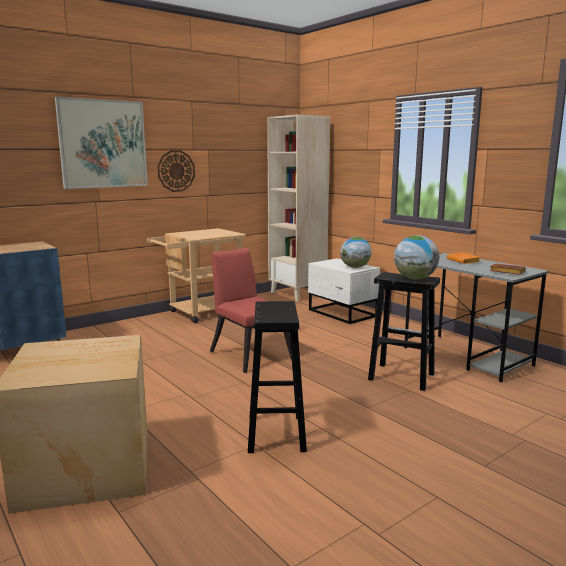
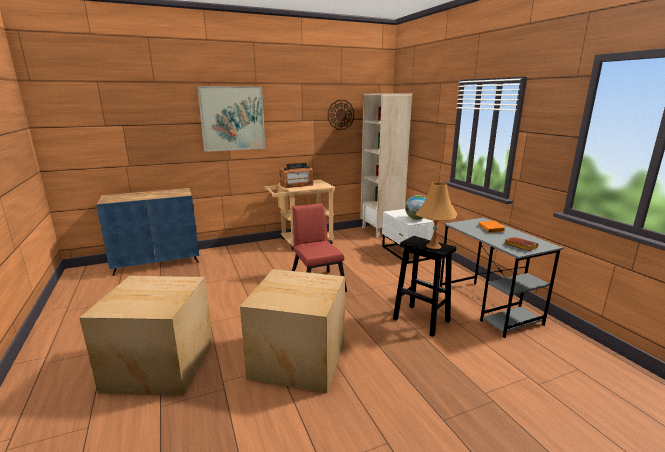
camera: 15 degrees right, 5 degrees up
(176, 171) = (288, 137): wall clock -> wall clock (341, 114)
(193, 234) = (296, 185): none -> radio
(276, 432) = (298, 358): black stool -> cardboard box
(415, 278) = (433, 246): globe -> orange table lamp

